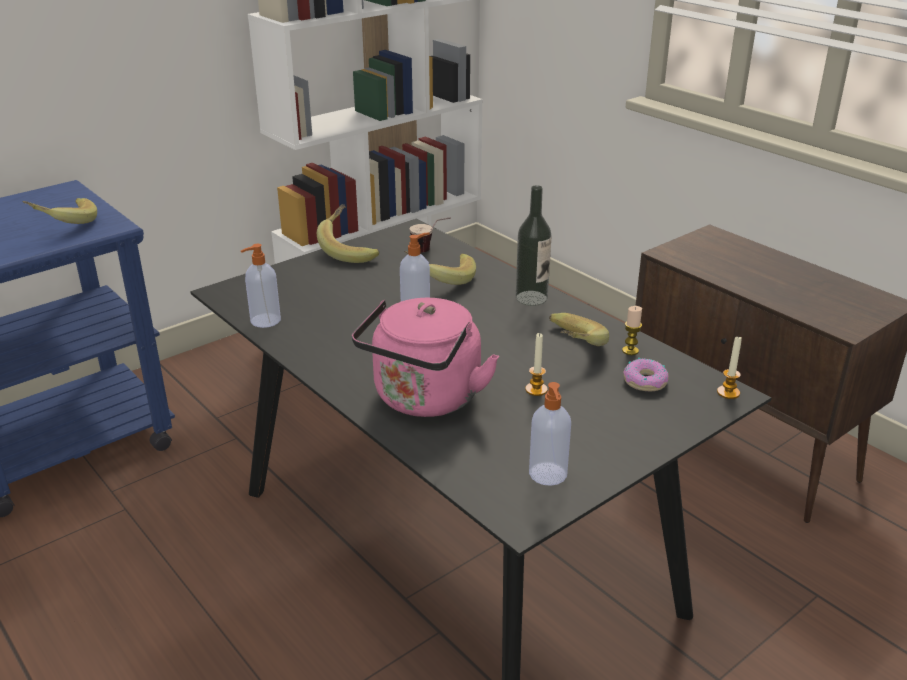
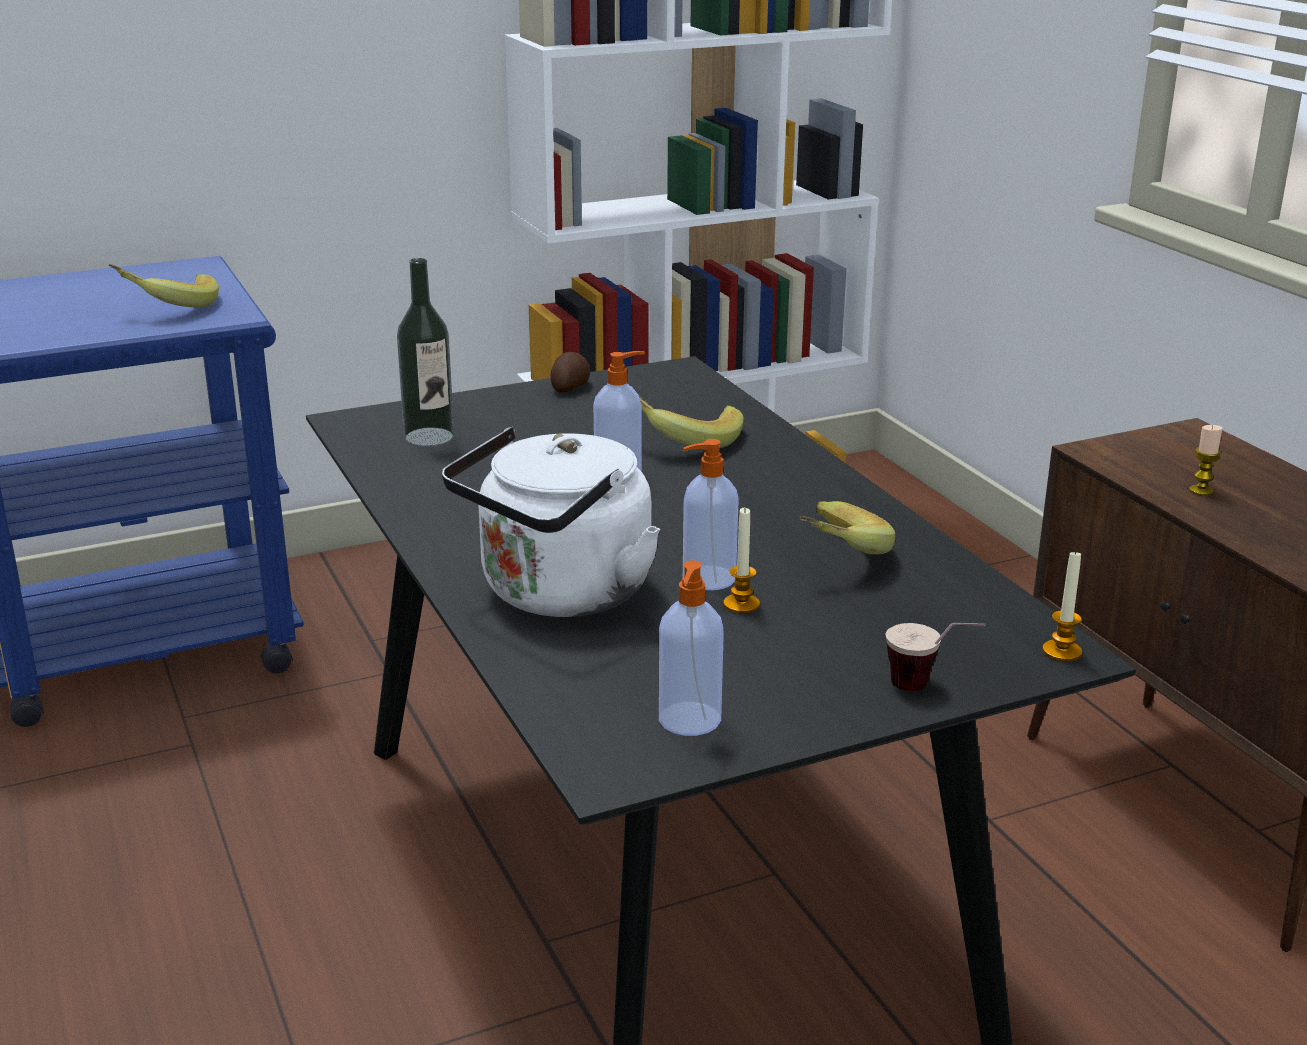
camera: 15 degrees right, 5 degrees down
(264, 321) = (386, 464): soap dispenser -> soap dispenser (707, 579)
(351, 250) = (569, 387): banana -> potato
(425, 400) = (559, 595): pink kettle -> white kettle
(430, 251) = (689, 401): cup -> cup (929, 689)
(531, 298) = (811, 481): bottle -> bottle (429, 437)
(630, 351) = (929, 572): candle -> candle (1201, 491)
(645, 381) = (928, 617): donut -> none

